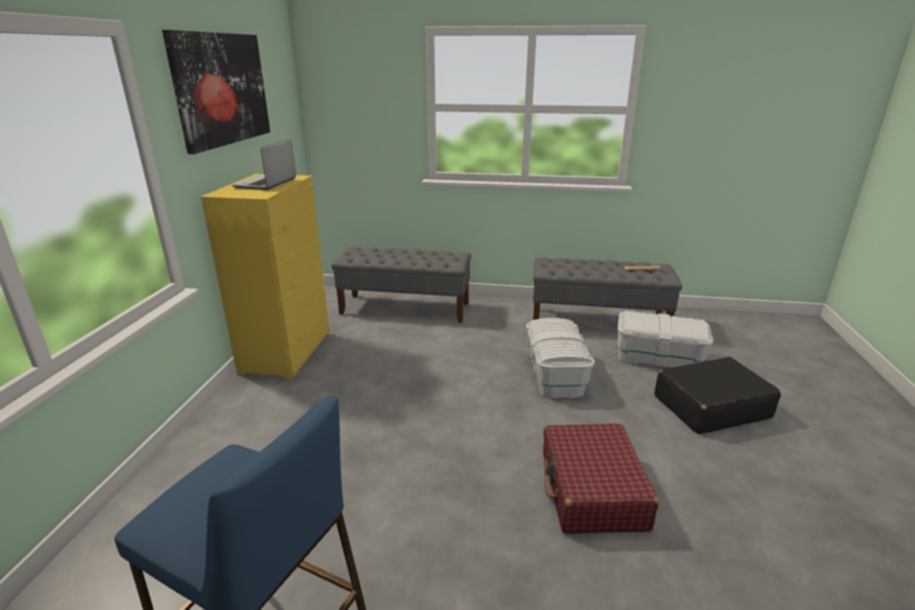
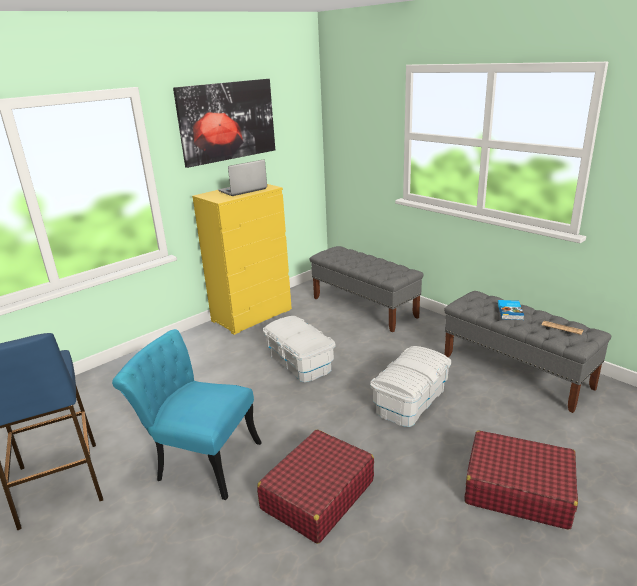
camera: 40 degrees right, 0 degrees up
(434, 524) = (200, 460): none -> turquoise chair
(591, 266) = (510, 311): none -> book
(658, 357) = (531, 425): white storage box -> white storage box (300, 362)
(710, 407) = (517, 489): black suitcase -> red suitcase

